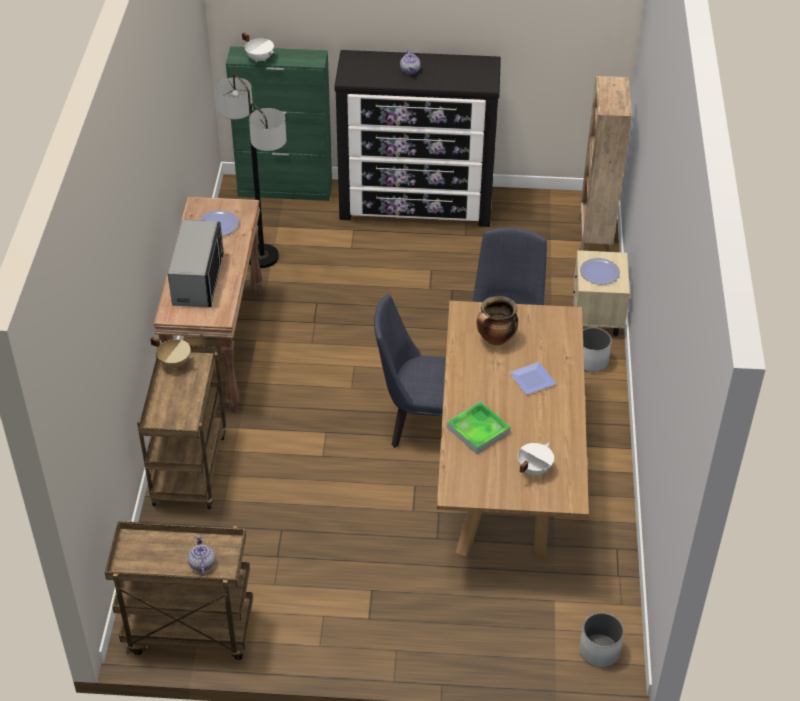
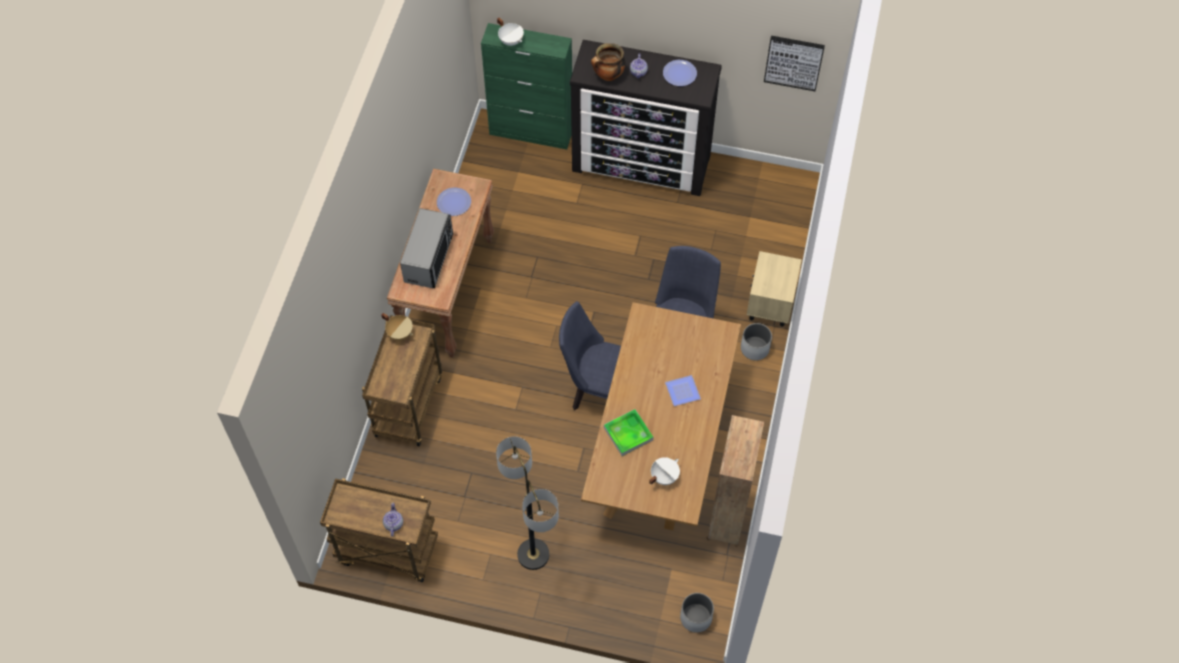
camera: 10 degrees right, 15 degrees up
(262, 257) = (499, 203): floor lamp -> floor lamp (533, 555)
(495, 339) = (661, 347): cooking pot -> cooking pot (608, 76)
(581, 40) = (794, 62): none -> picture
(594, 236) = (789, 219): brown bookcase -> brown bookcase (726, 520)
(599, 272) = (772, 277): plate -> plate (679, 73)

